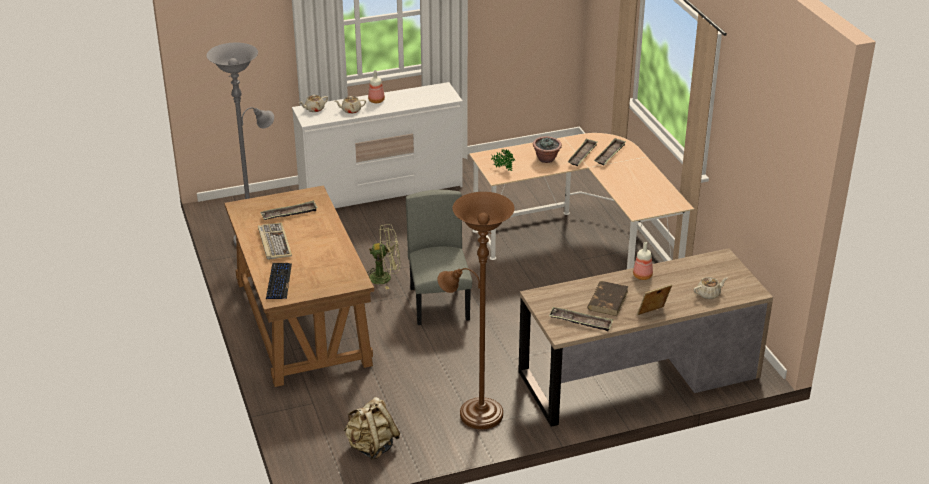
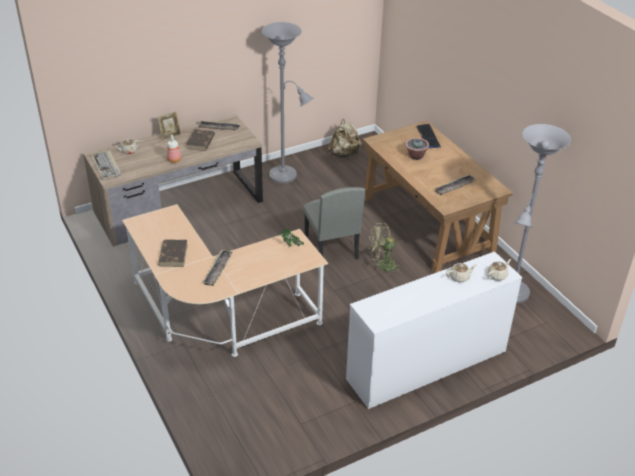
camera: 170 degrees right, 5 degrees up
(274, 242) = (450, 163): keyboard -> keyboard (106, 166)
(376, 100) = (440, 294): bottle -> none
(476, 412) = (286, 176): brown floor lamp -> grey floor lamp
(546, 159) = (252, 262): potted plant -> potted plant (415, 156)
(610, 154) = (191, 273): tray -> none
(630, 171) = (173, 254): none -> brown book

